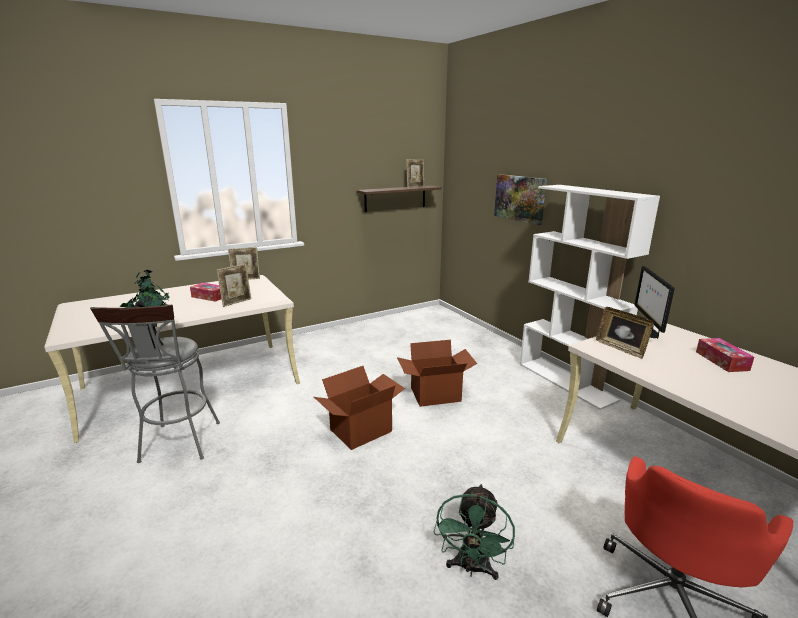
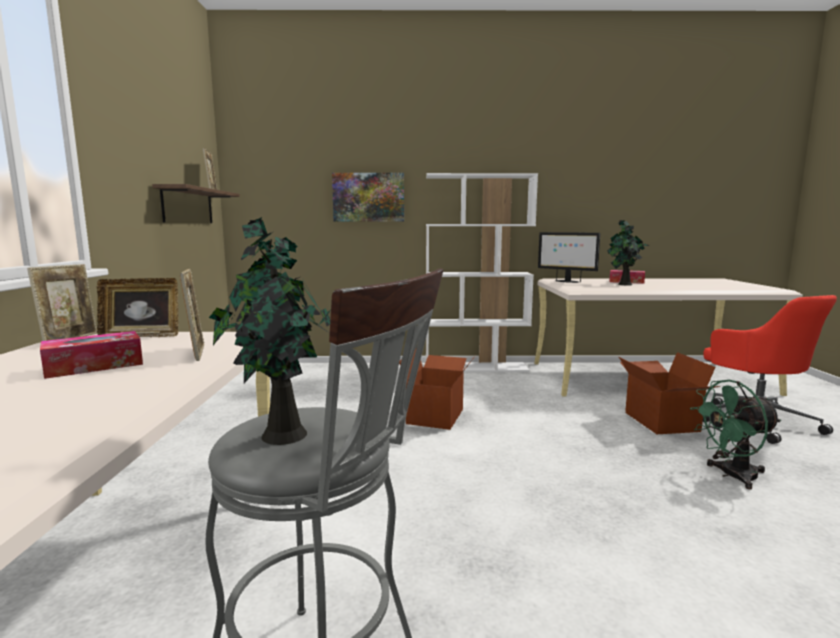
camera: 60 degrees left, 10 degrees down
(360, 430) = (466, 474): cardboard box -> cardboard box (660, 421)
(472, 568) = (731, 475): green fan -> green fan turned 120 degrees clockwise
(621, 348) = (592, 287): picture frame -> picture frame (142, 335)
(687, 361) = (623, 284): none -> potted plant

